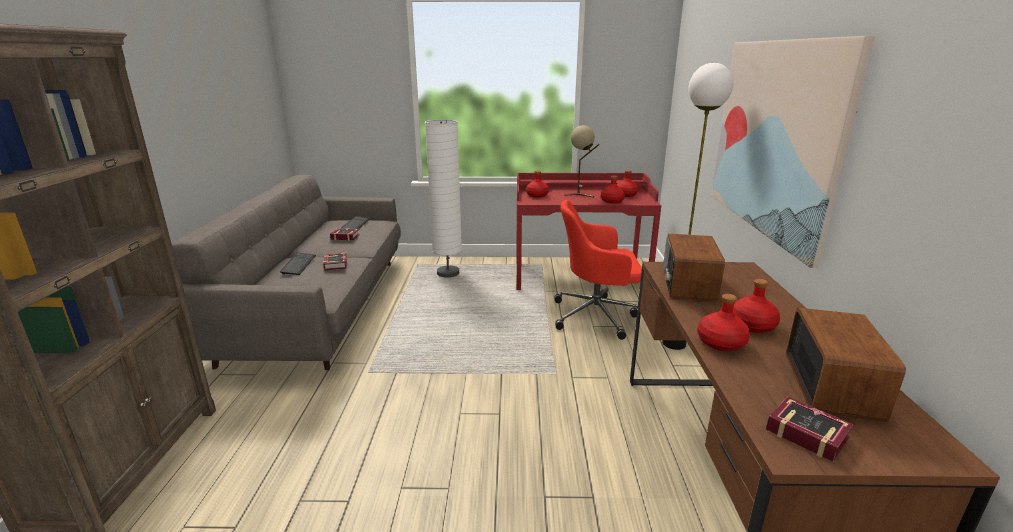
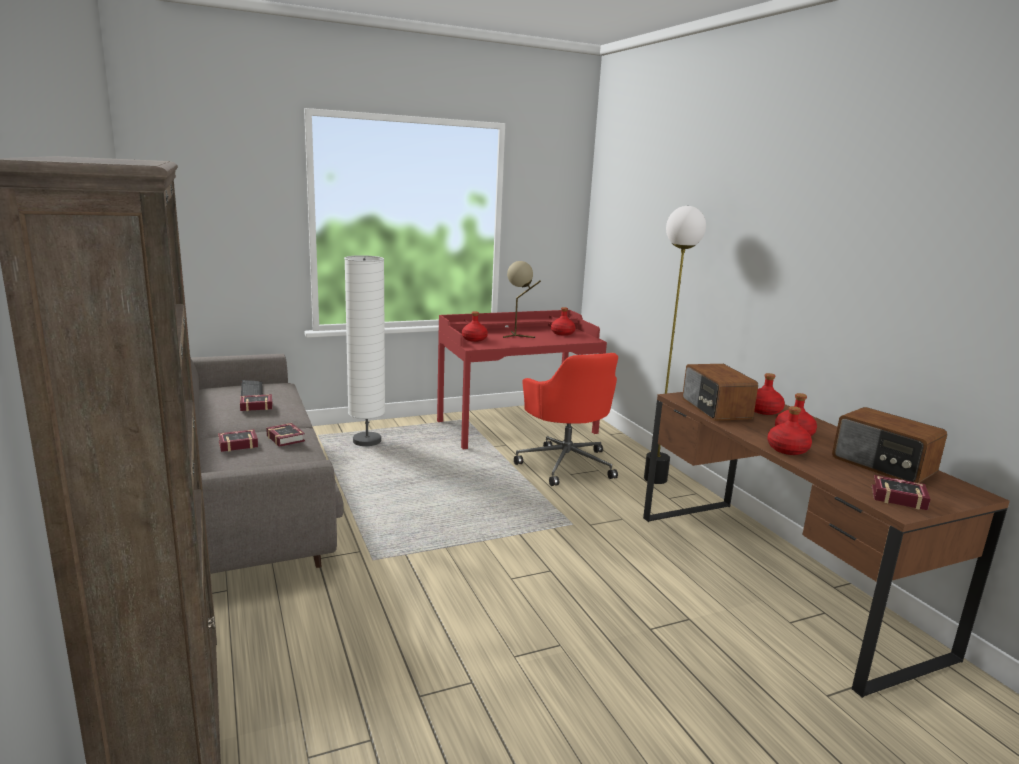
camera: 25 degrees left, 5 degrees down
(298, 265) = (236, 444): keyboard -> book
(596, 316) = (566, 464): red office chair -> red office chair turned 90 degrees counterclockwise
(612, 201) = (557, 341): red bottle -> red bottle (764, 411)
(774, 138) = (751, 274): picture -> none
(833, 385) = (883, 466): radio -> radio turned 150 degrees clockwise

